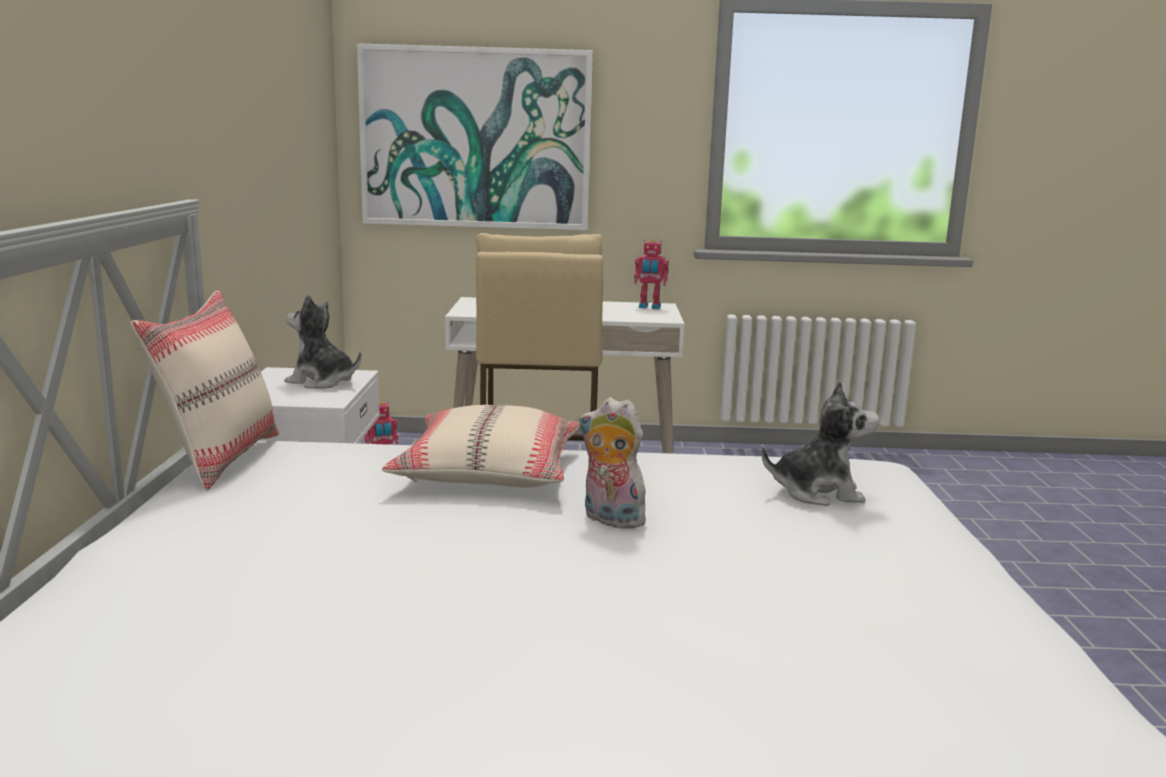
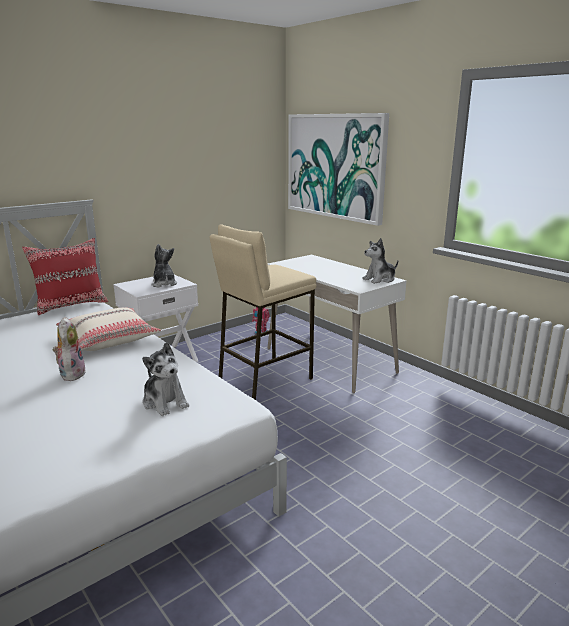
camera: 50 degrees right, 5 degrees up
(219, 459) = (71, 305): beige pillow -> red pillow
(649, 307) = (380, 279): toy robot -> plush toy

